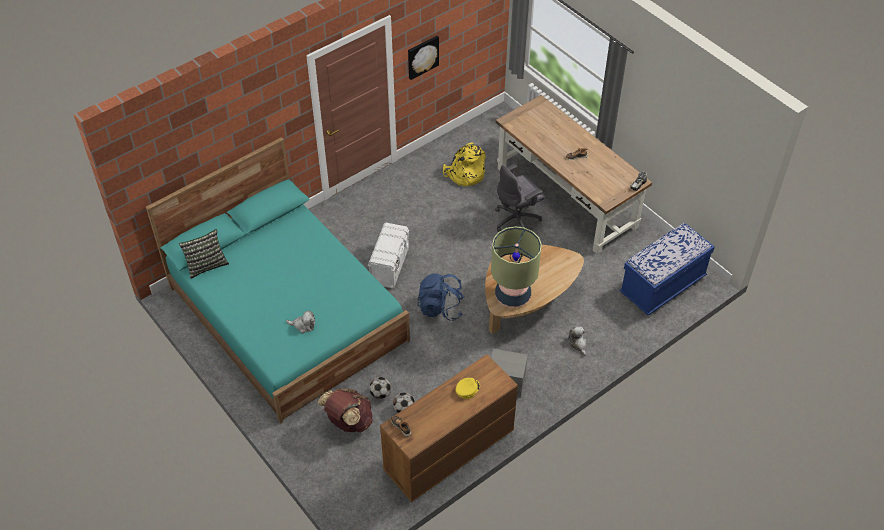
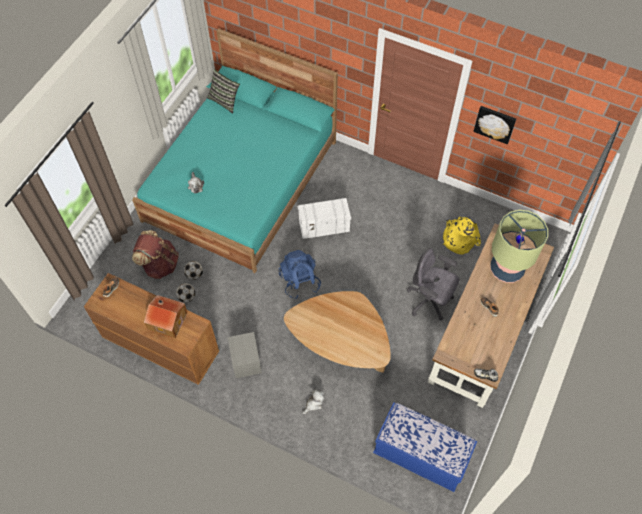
camera: 65 degrees right, 10 degrees up
(467, 389) = (167, 320): yellow cap -> toy house
(513, 295) = (311, 323): table lamp -> table lamp (506, 269)

